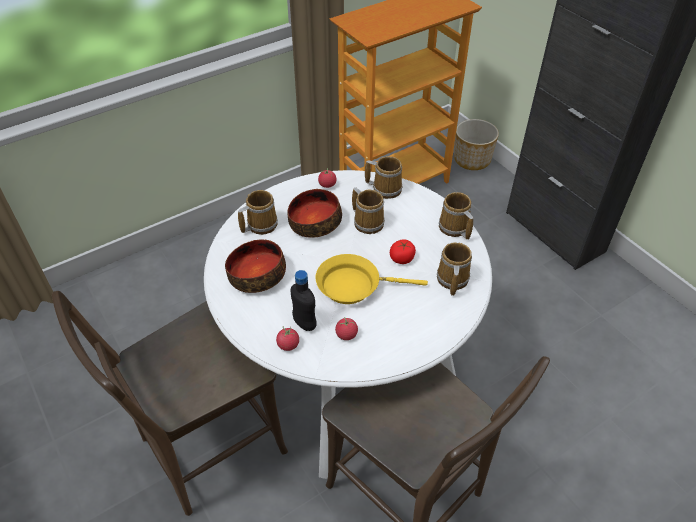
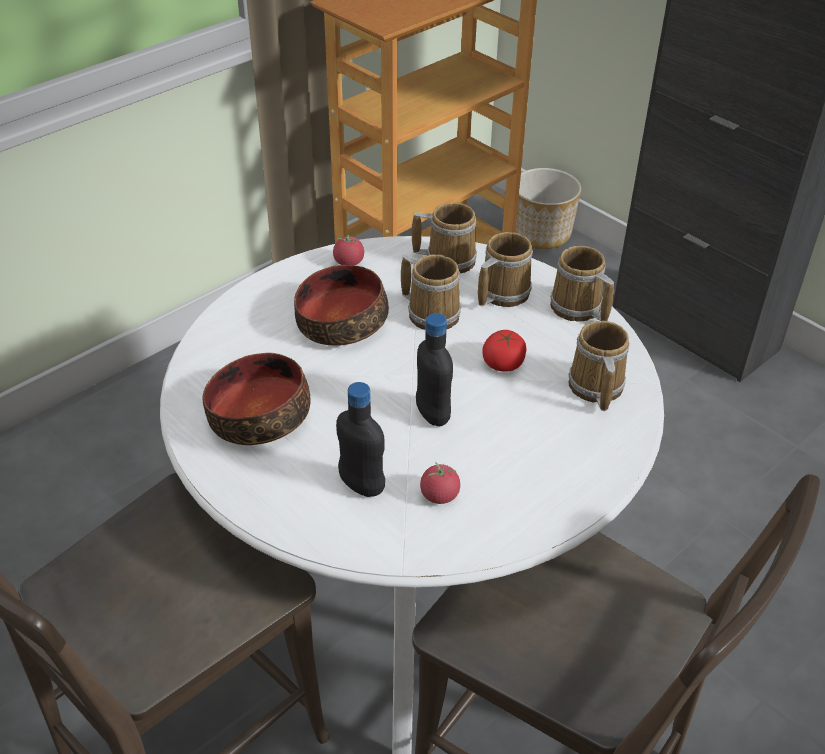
camera: 10 degrees left, 5 degrees down
(260, 224) = (246, 335): mug -> mug (501, 293)
(288, 345) = (340, 524): tomato -> none
(354, 285) = (432, 414): yellow frying pan -> black bottle

